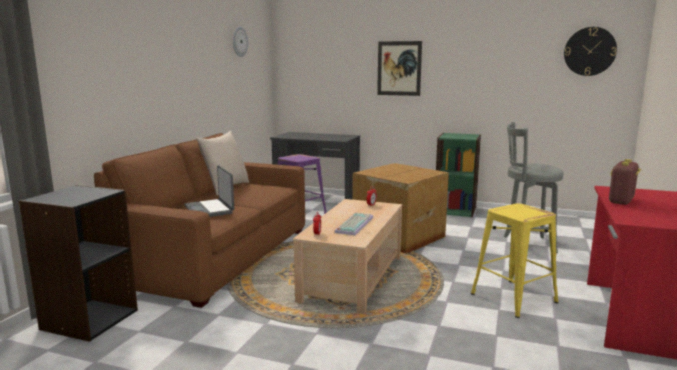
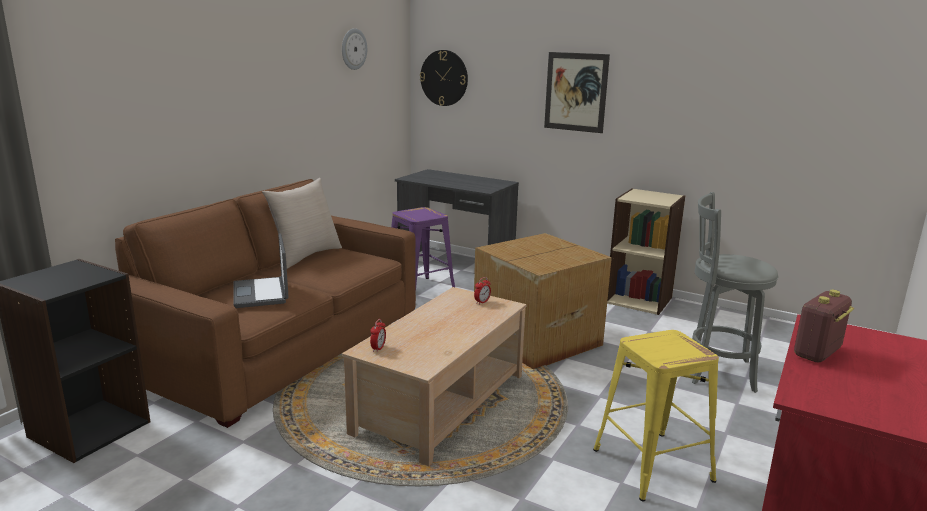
camera: 10 degrees right, 5 degrees up
(353, 224) = (437, 335): keyboard -> none
(455, 210) = (639, 300): green bookcase -> beige bookcase
(589, 51) = (860, 84): wall clock -> wall clock (444, 78)

